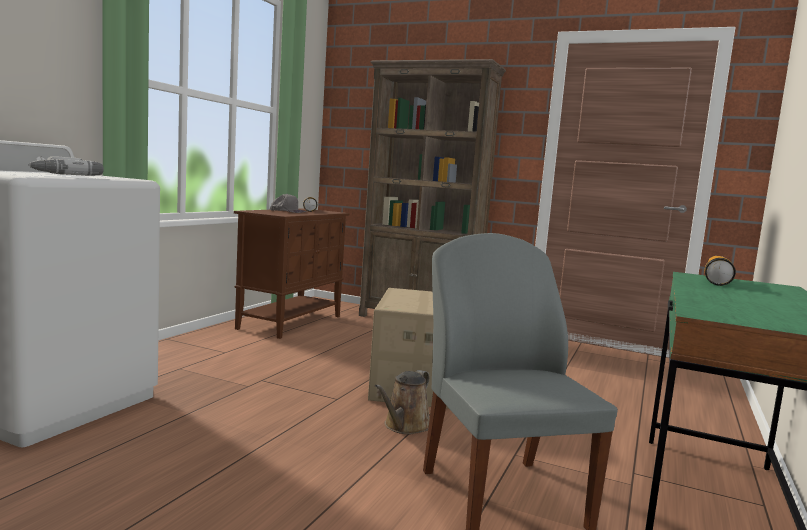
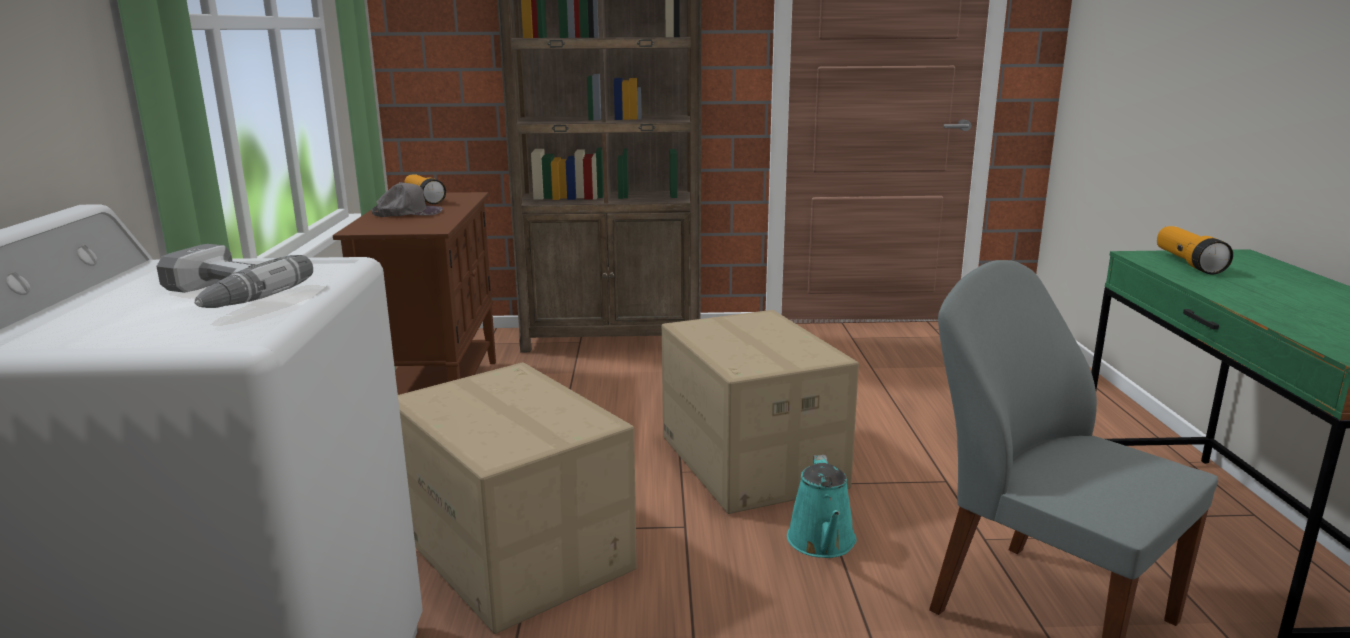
camera: 25 degrees left, 10 degrees up
(239, 384) = (517, 551): none -> cardboard box
(405, 426) = (822, 543): brown watering can -> turquoise watering can

